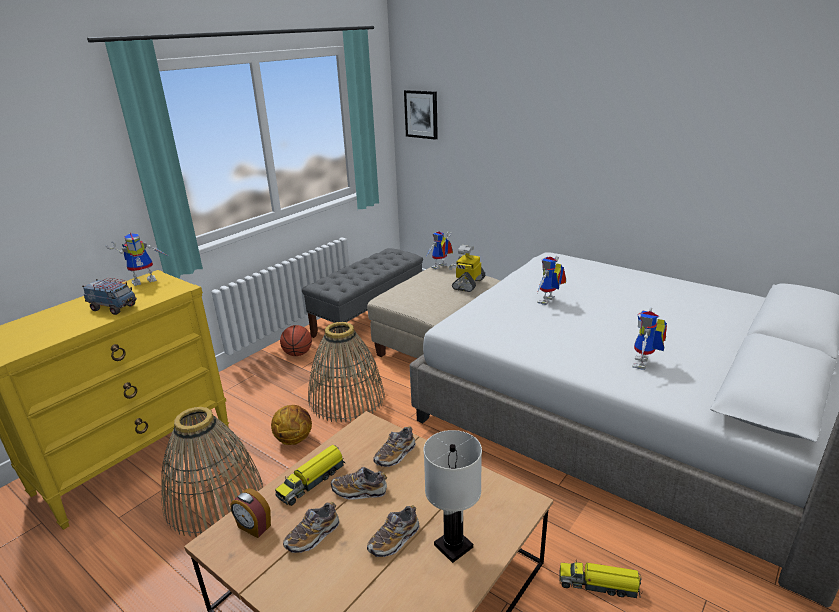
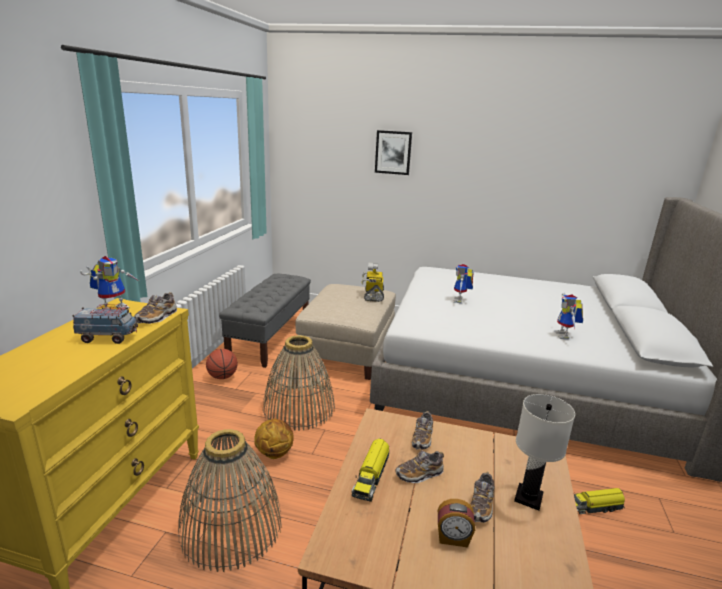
camera: 25 degrees left, 5 degrees down
(253, 527) = (352, 530): alarm clock -> alarm clock (453, 538)
(313, 536) = (413, 522): shoe -> shoe (157, 317)
(421, 114) = (300, 156): picture -> picture (393, 152)
(440, 267) = (337, 285): toy robot -> none

